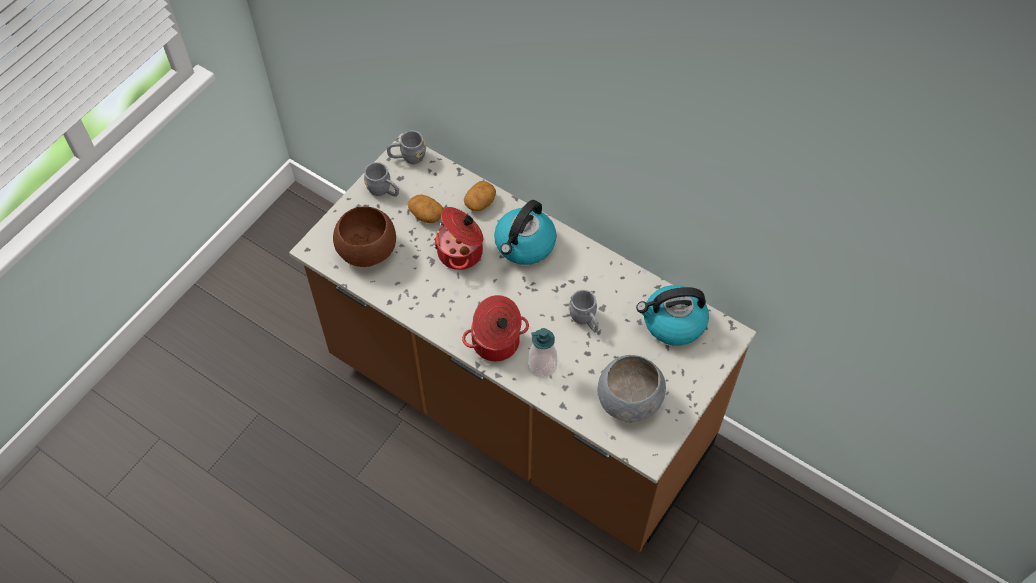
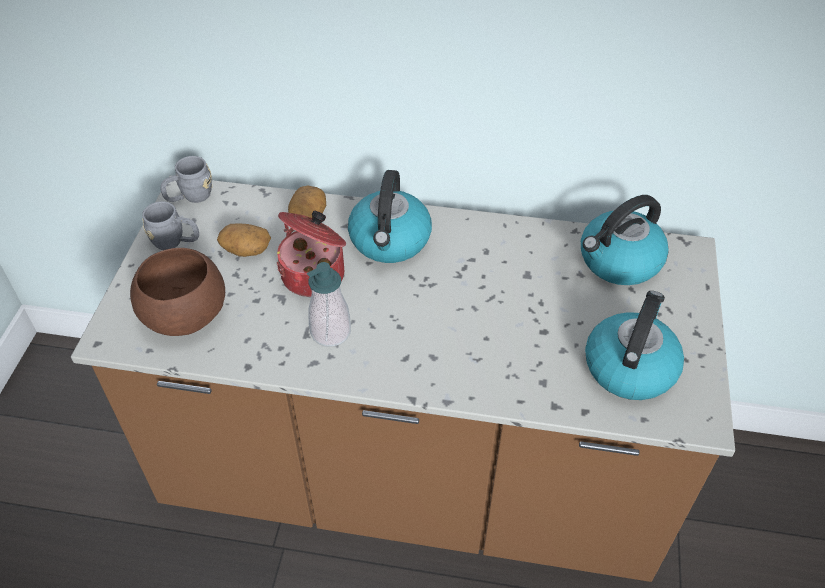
camera: 25 degrees left, 10 degrees down
(496, 343) = (421, 363): cooking pot -> none
(542, 365) = (497, 367): soap dispenser -> soap dispenser (330, 332)
(585, 320) = (516, 296): grey mug -> none
(627, 400) = (629, 366): grey bowl -> kettle

